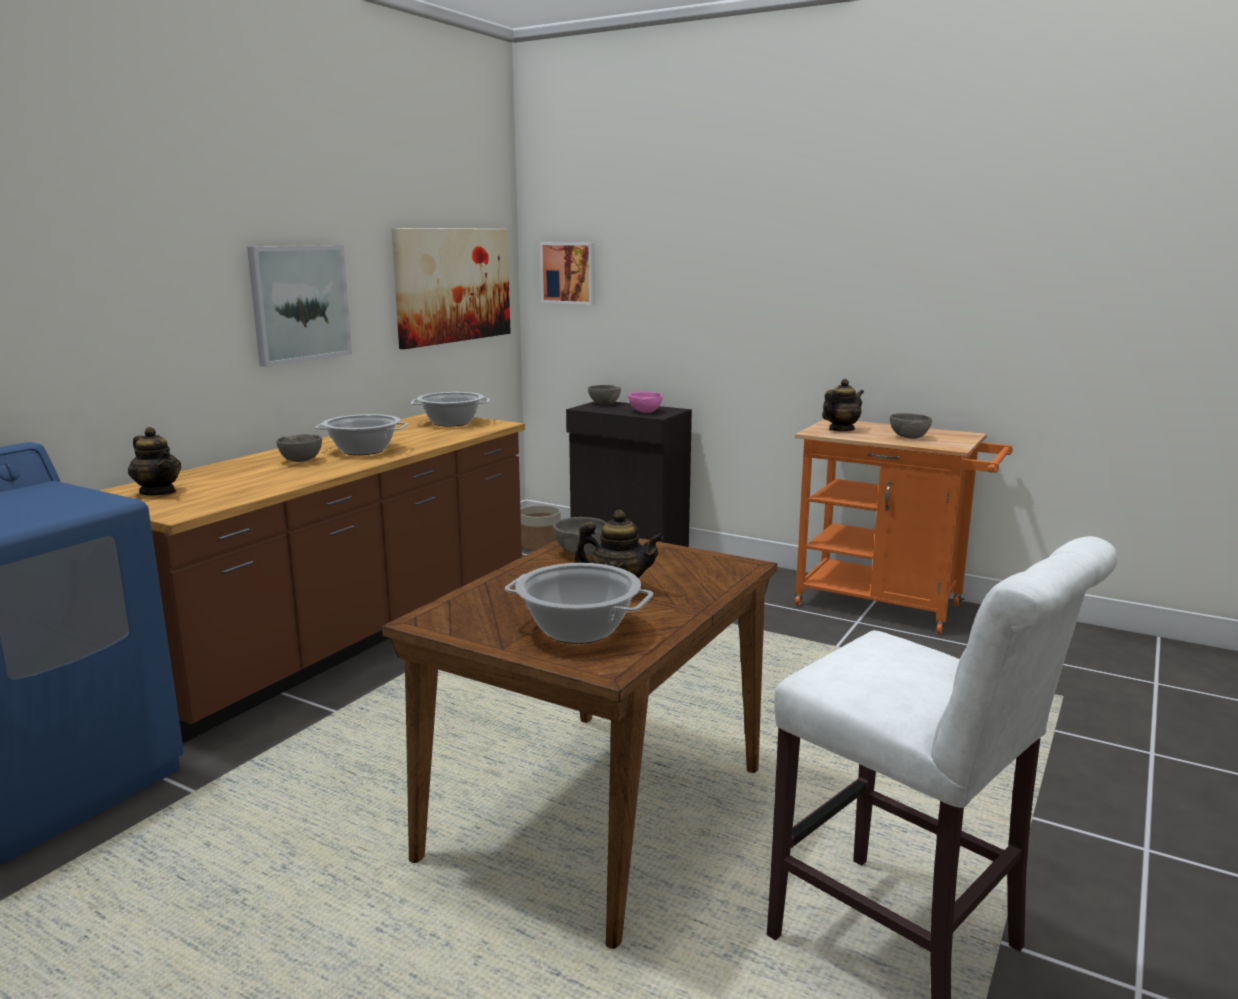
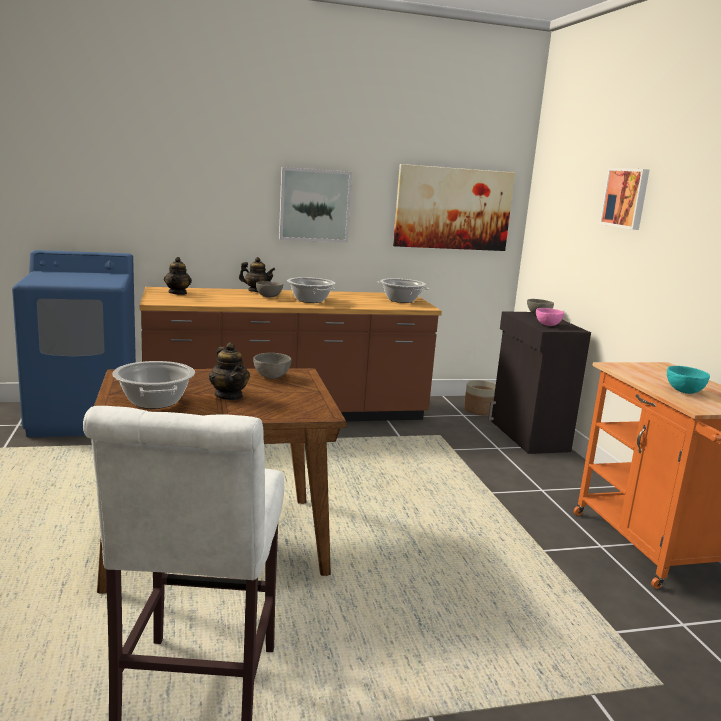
camera: 45 degrees right, 0 degrees up
(569, 273) = (549, 209): picture -> picture (626, 198)
(841, 430) = (643, 370): teapot -> teapot (256, 291)
(909, 437) = (683, 391): grey bowl -> turquoise bowl

